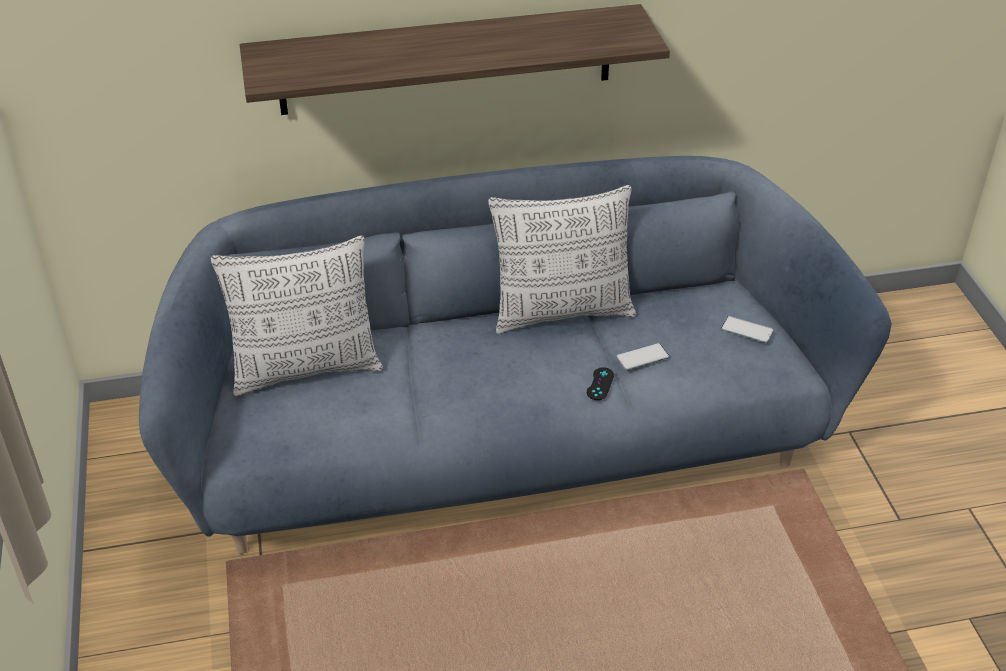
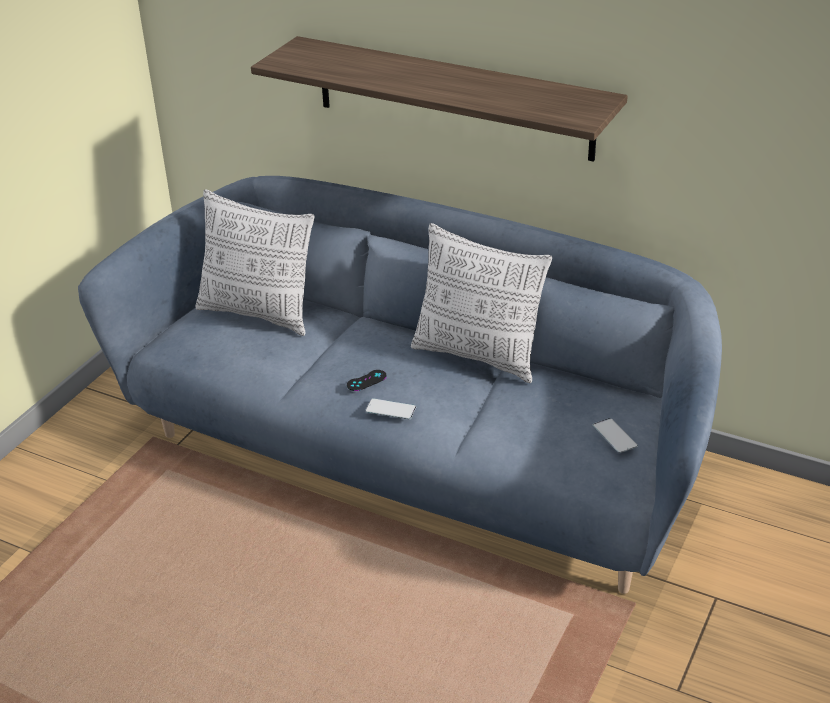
camera: 40 degrees right, 5 degrees down
(600, 384) = (446, 418): black game controller -> black game controller (366, 380)
(642, 357) = (501, 415): phone -> phone (391, 409)

